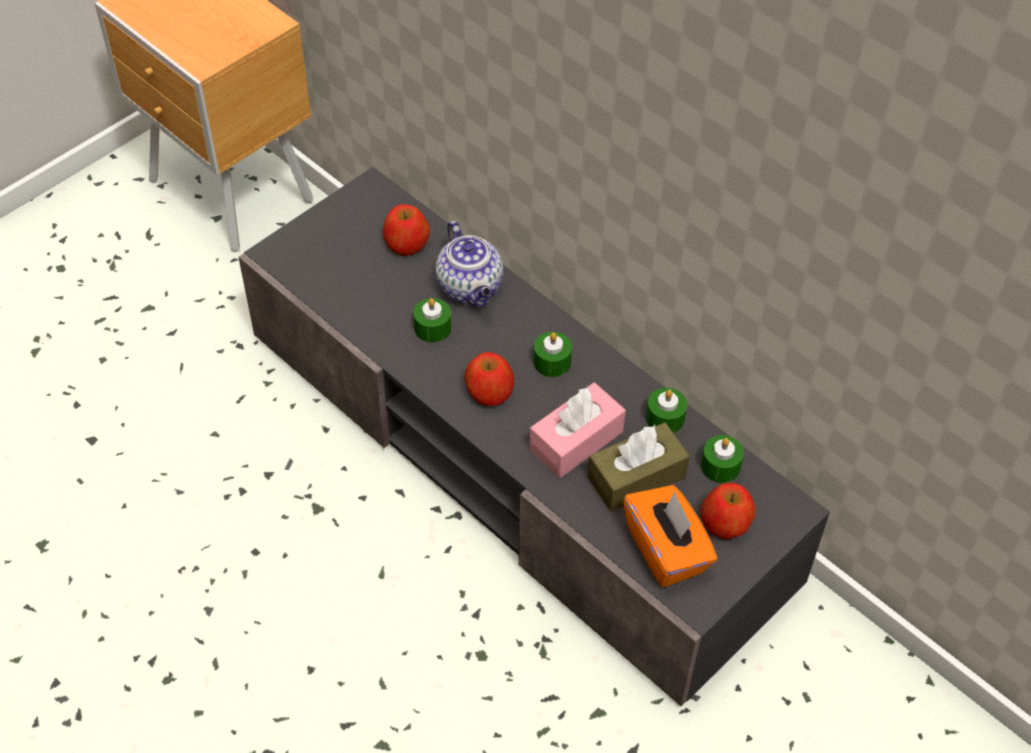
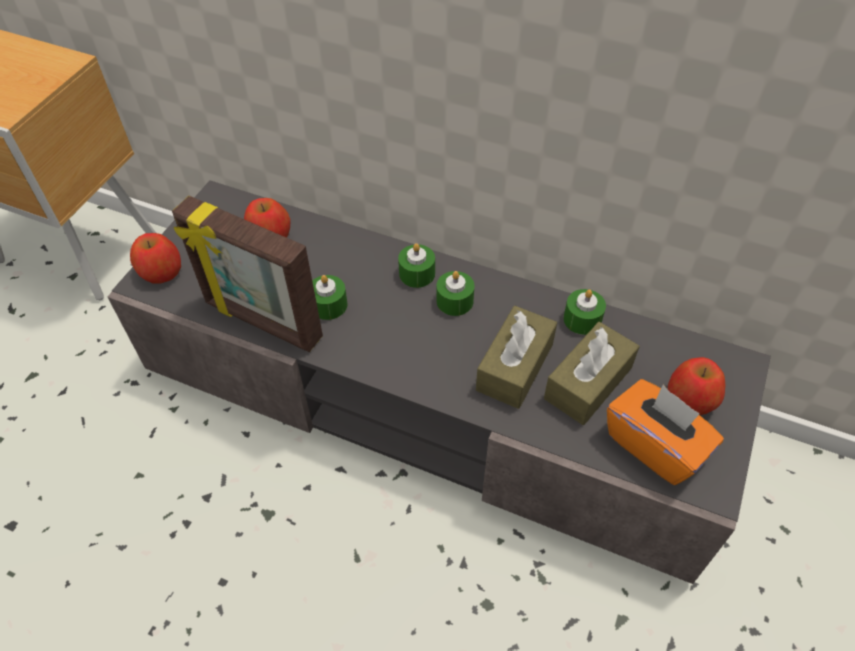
camera: 20 degrees left, 0 degrees up
(366, 324) = (262, 322): none -> picture frame
(471, 288) = (348, 258): teapot -> none
(489, 391) = (410, 347): apple -> apple (161, 271)
(576, 440) = (515, 367): pink tissue box -> brown tissue box
(720, 466) = (655, 346): green candle -> green candle (417, 273)

